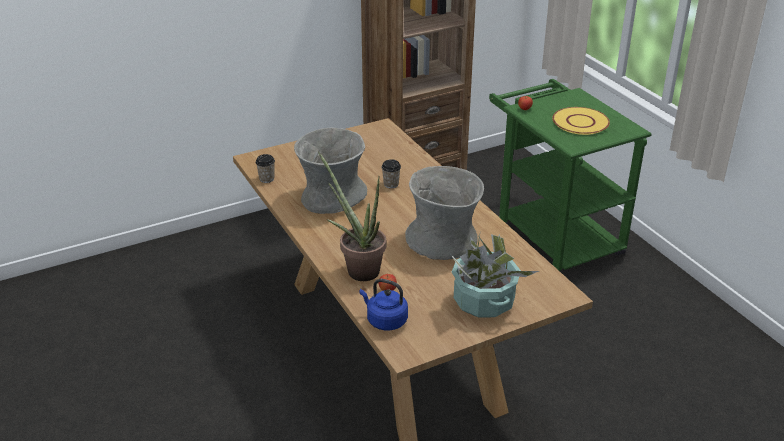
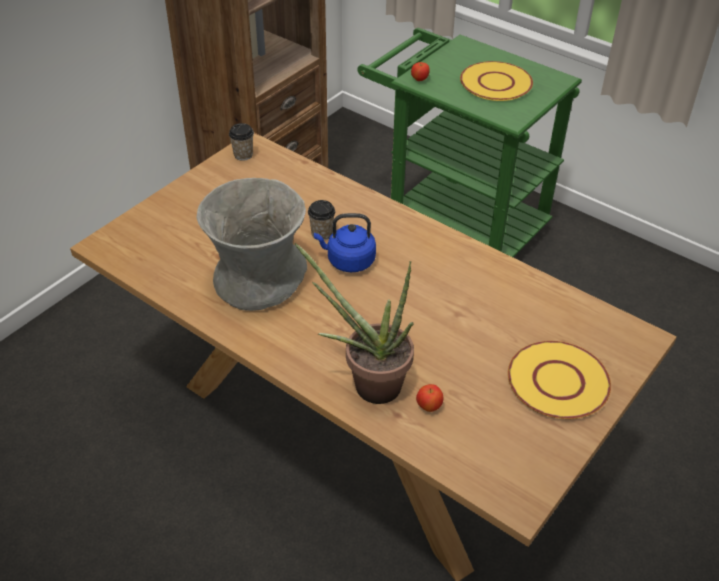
camera: 25 degrees left, 10 degrees up
(266, 179) = (145, 273): cup -> cup (243, 155)
(385, 320) = (458, 458): blue kettle -> blue kettle (348, 261)
(443, 240) = (446, 302): grey vase -> none
(483, 301) = (557, 381): potted plant -> yellow plate

